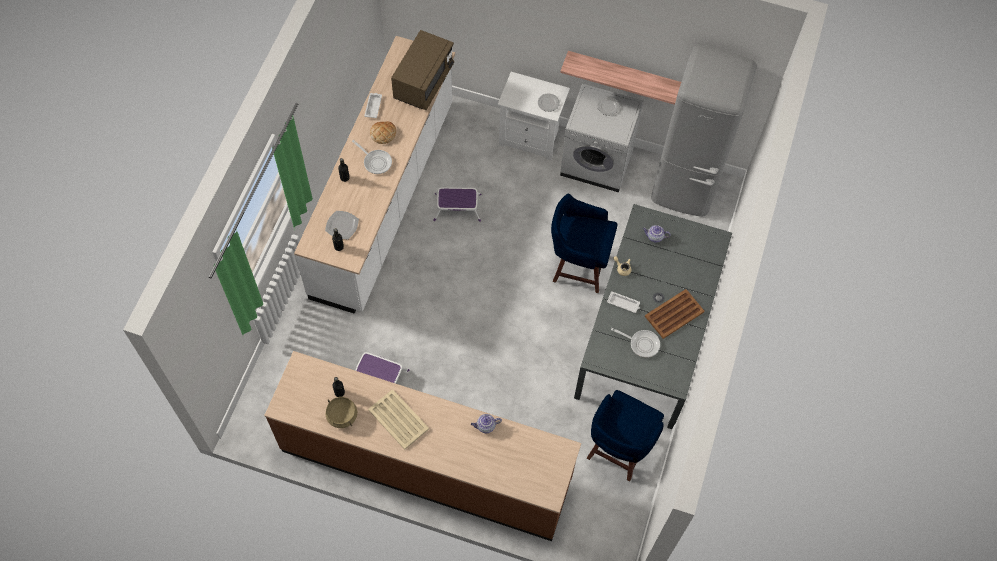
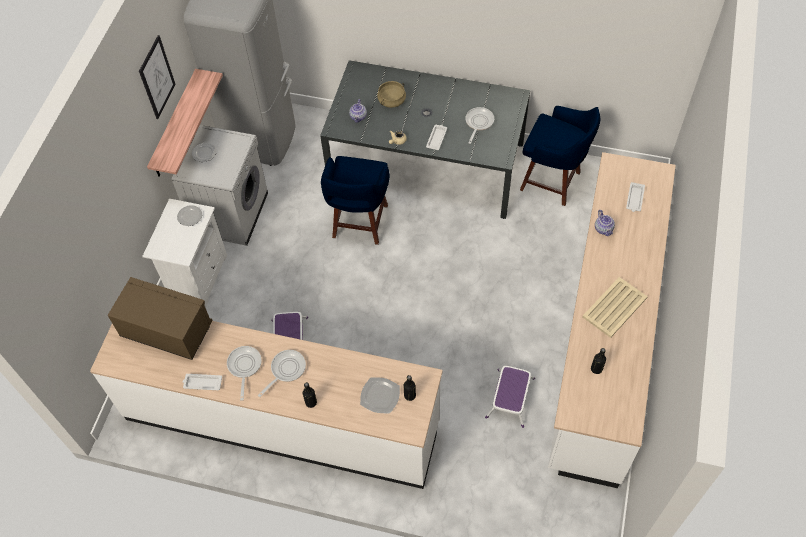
camera: 90 degrees left, 5 degrees down
(342, 416) = (623, 363): beige cooking pot -> beige cooking pot (392, 101)
(383, 133) = (244, 367): bread -> frying pan
(426, 465) = (601, 341): brown counter -> white counter
(518, 462) = (634, 199): none -> white tray
(629, 33) = (157, 77): none -> picture
(673, 314) = (443, 100): brown tray -> none

